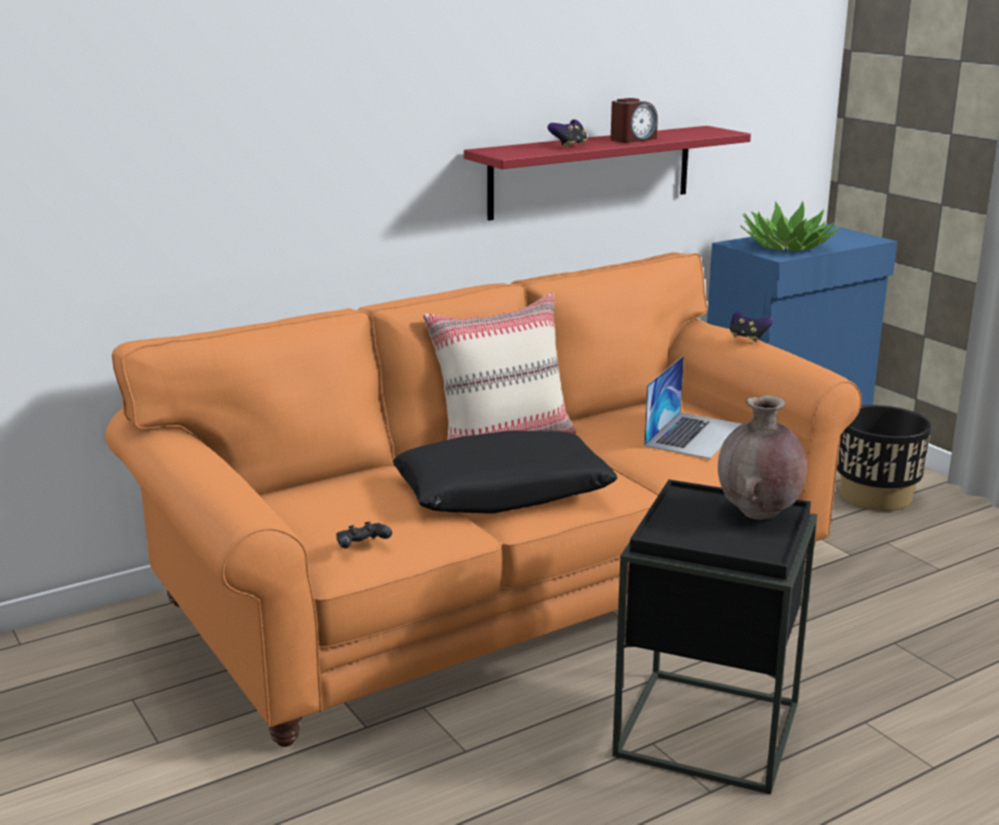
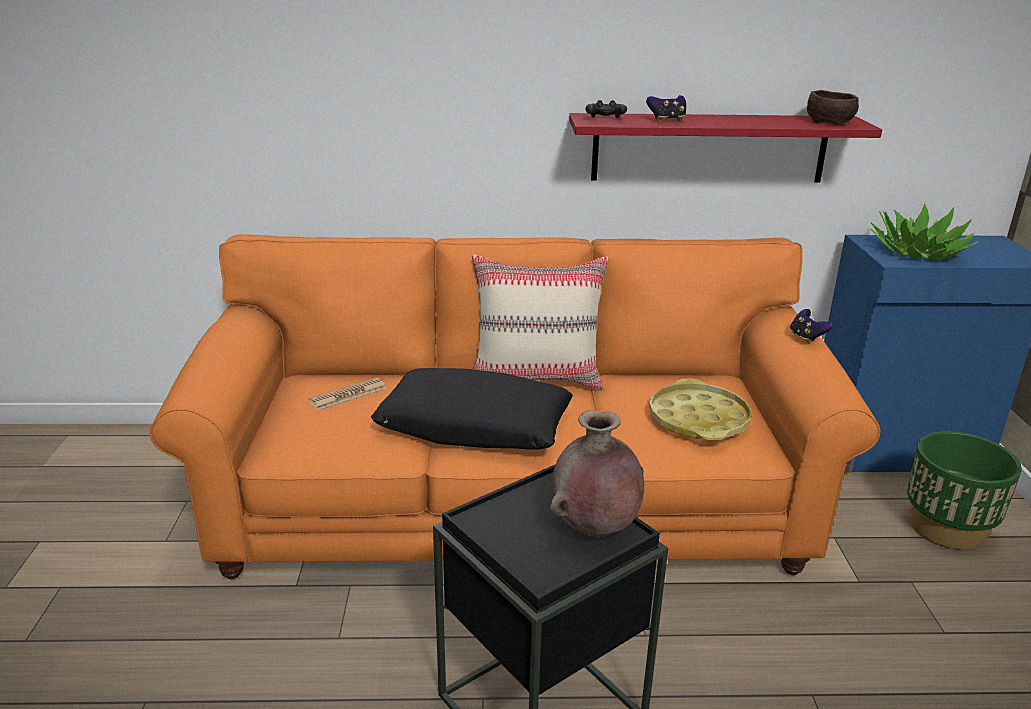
camera: 30 degrees right, 5 degrees up
(341, 498) = (348, 395): none -> newspaper
(362, 547) = (307, 442): black game controller -> black game controller (605, 119)
(632, 139) = (742, 121): alarm clock -> none
(693, 435) = (698, 419): laptop -> yellow tray
(701, 132) = (830, 122): none -> brown bowl
(875, 496) = (947, 528): black planter -> green planter

